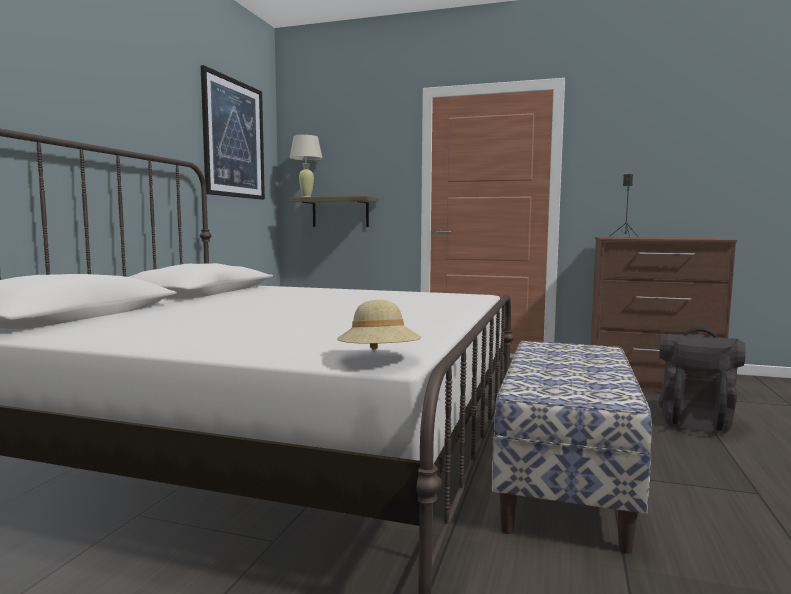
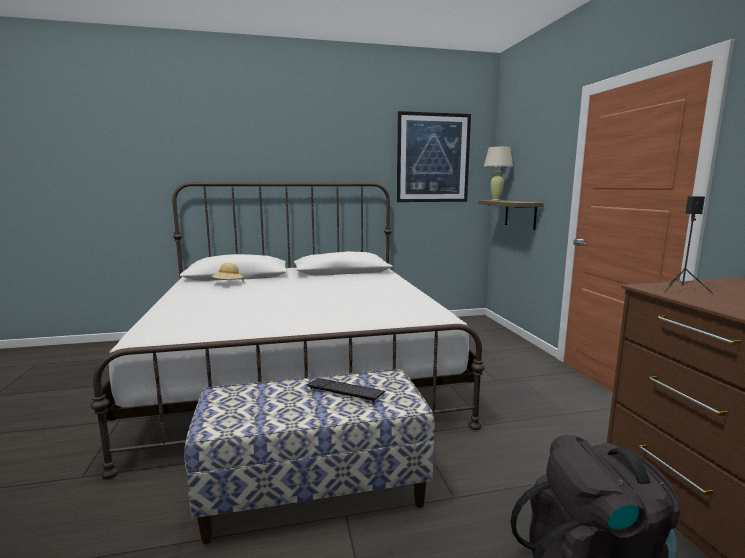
camera: 60 degrees right, 5 degrees up
(379, 359) = (143, 336): beige hat -> beige hat (228, 284)
(558, 357) = (345, 390): none -> keyboard

